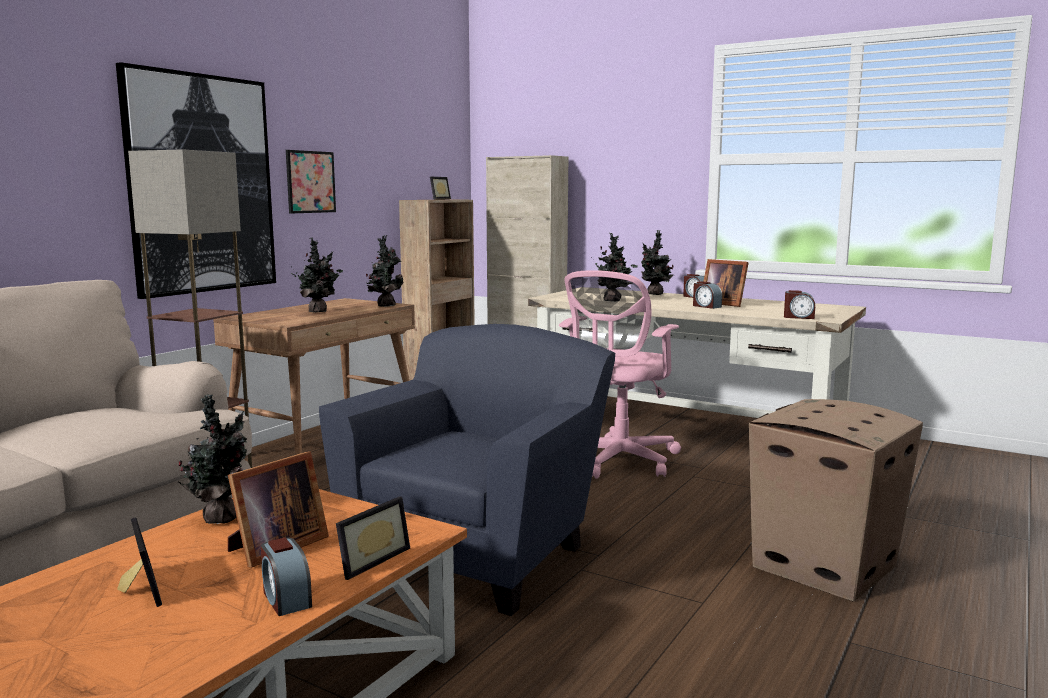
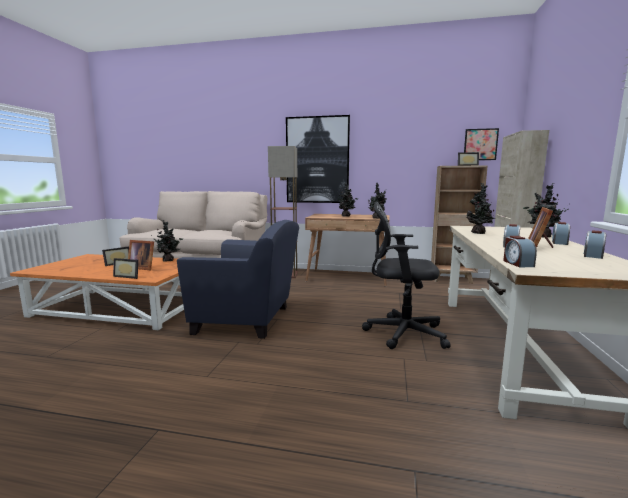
camera: 70 degrees right, 0 degrees up
(286, 599) = (103, 274): alarm clock -> alarm clock (592, 255)
(310, 182) = (375, 158): picture -> picture (480, 144)
(618, 462) = (401, 333): pink office chair -> black office chair
(823, 567) = (268, 418): cardboard box -> none

